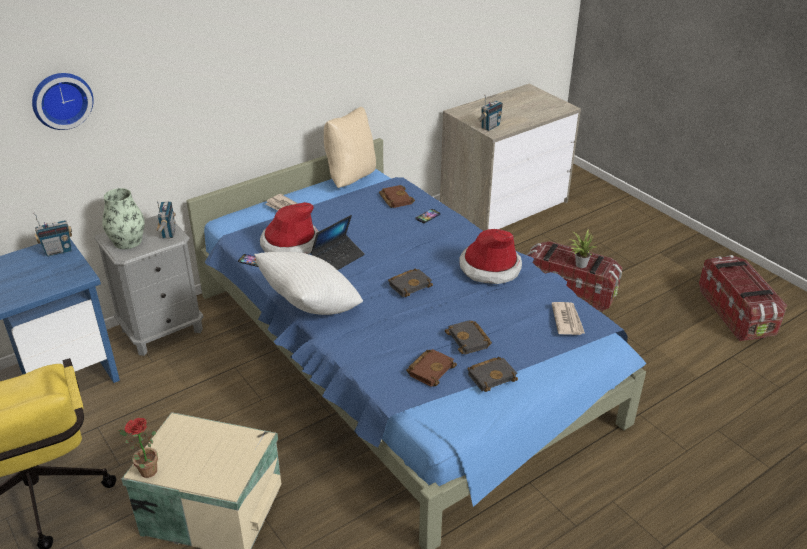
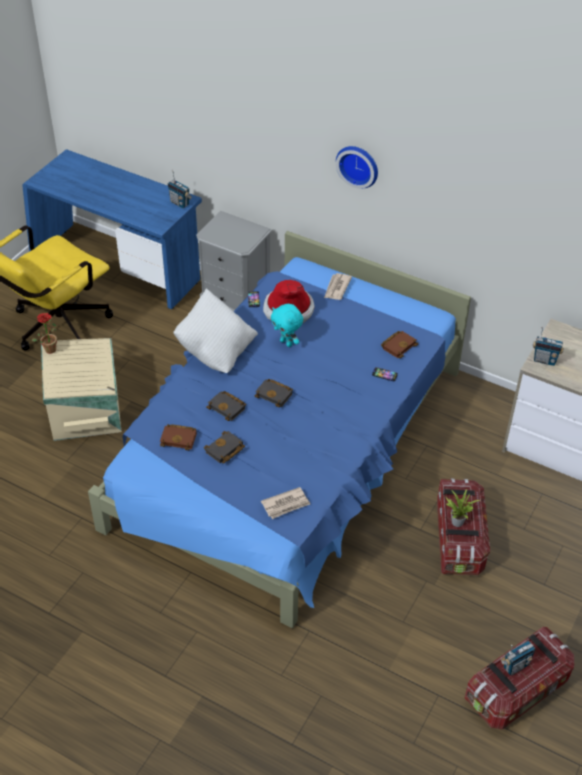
camera: 65 degrees right, 10 degrees up
(61, 99) = (219, 110): wall clock -> wall clock (358, 165)
(128, 241) = (222, 228): vase -> none
(168, 232) = (245, 241): radio -> radio (515, 666)
(338, 258) = (287, 343): laptop -> turquoise plush toy
(350, 178) = (417, 307): beige pillow -> none
(489, 268) = (329, 435): hat -> none
(492, 375) = (191, 475): black book -> black book (228, 407)

